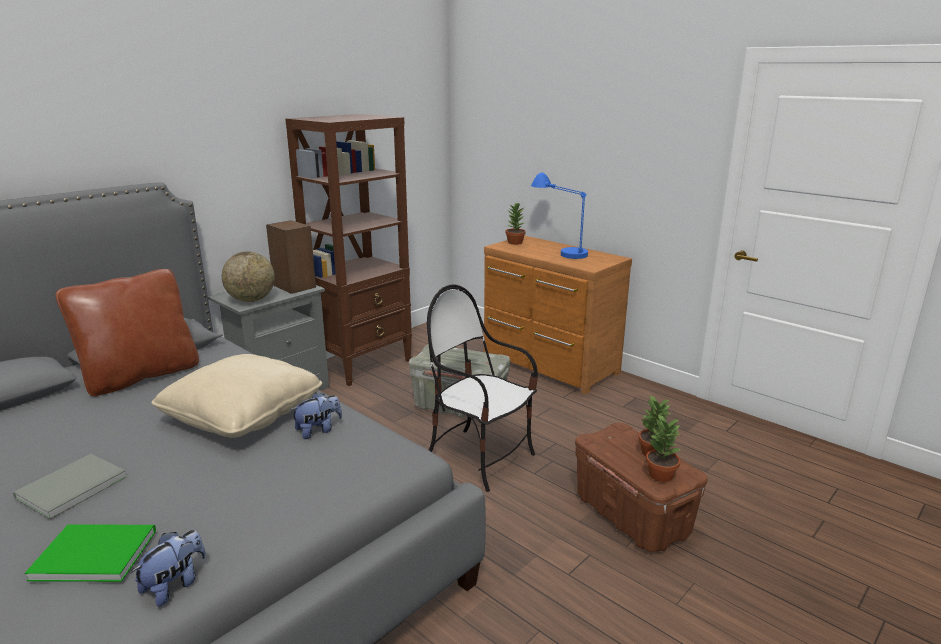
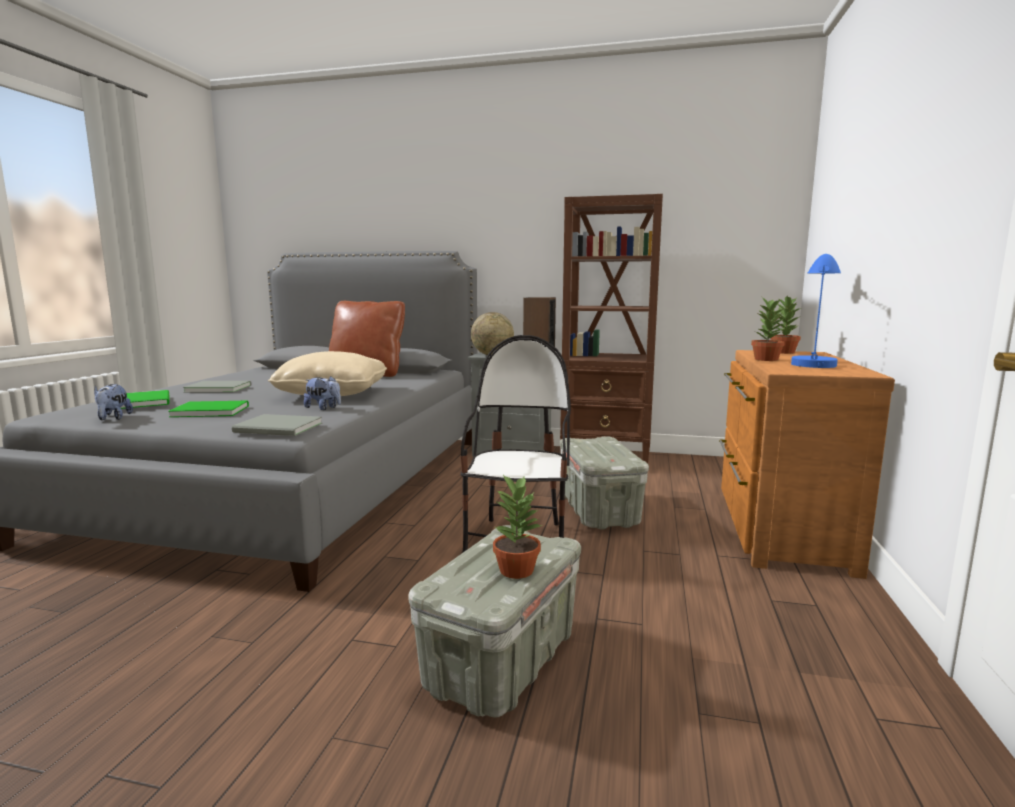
camera: 60 degrees right, 10 degrees down
(175, 585) = (113, 418): plush toy -> plush toy turned 75 degrees clockwise
(232, 503) = (209, 411): none -> green book
(391, 465) = (279, 428): none -> grey book
(632, 516) = (502, 662): brown storage box -> grey storage box
(660, 475) = (462, 583): potted plant -> potted plant (766, 359)

